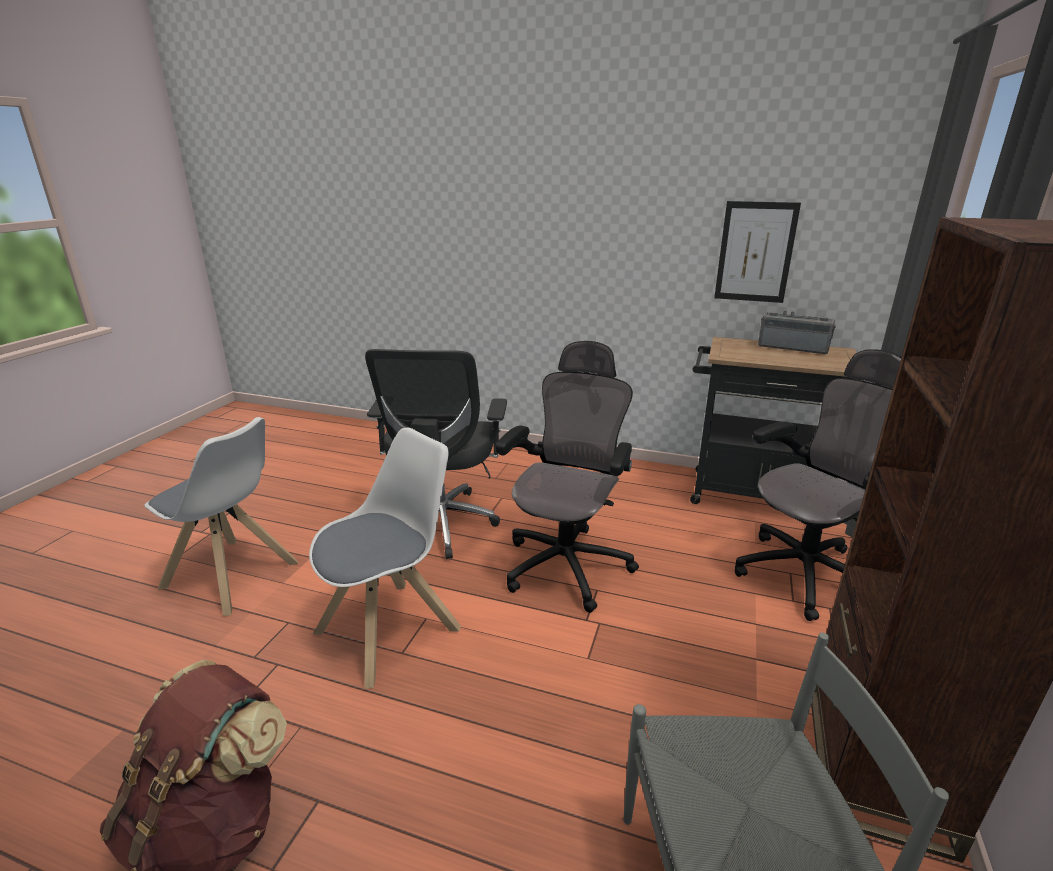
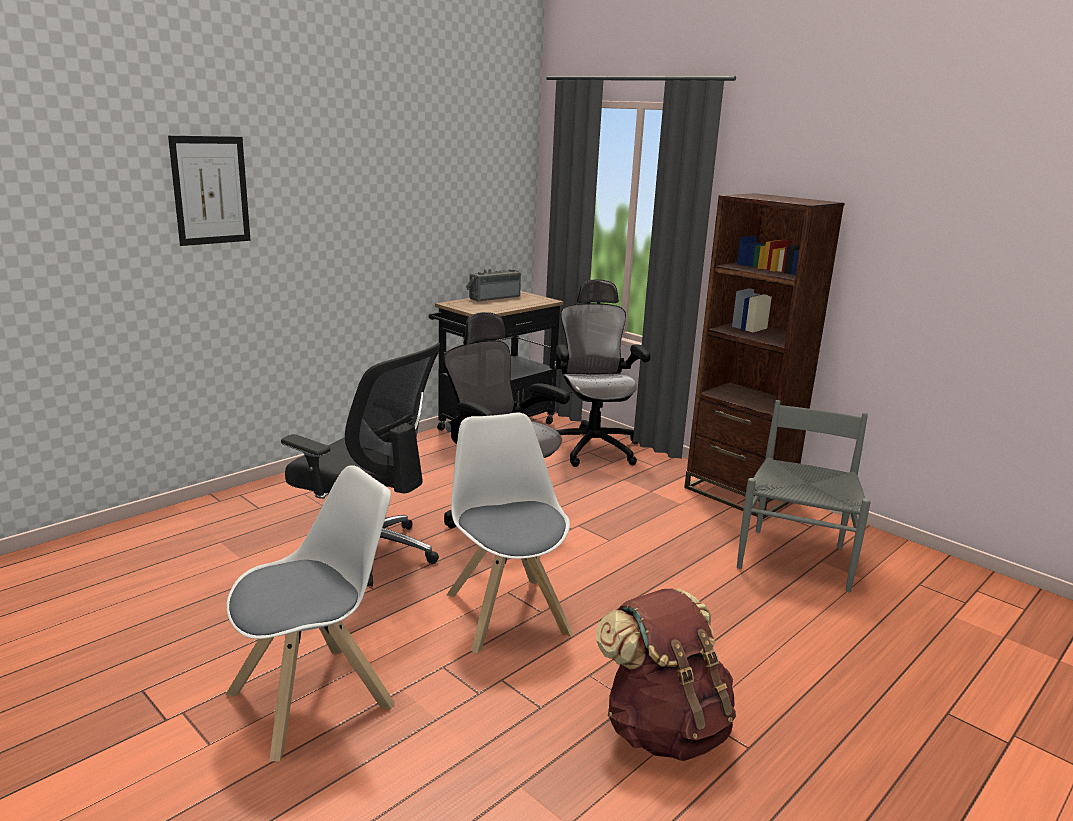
camera: 65 degrees left, 5 degrees down
(755, 252) = (451, 226): picture -> picture (210, 190)

